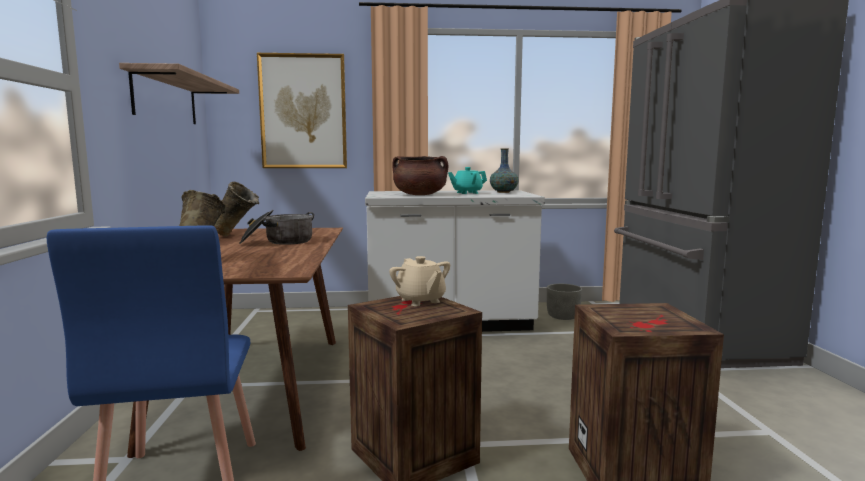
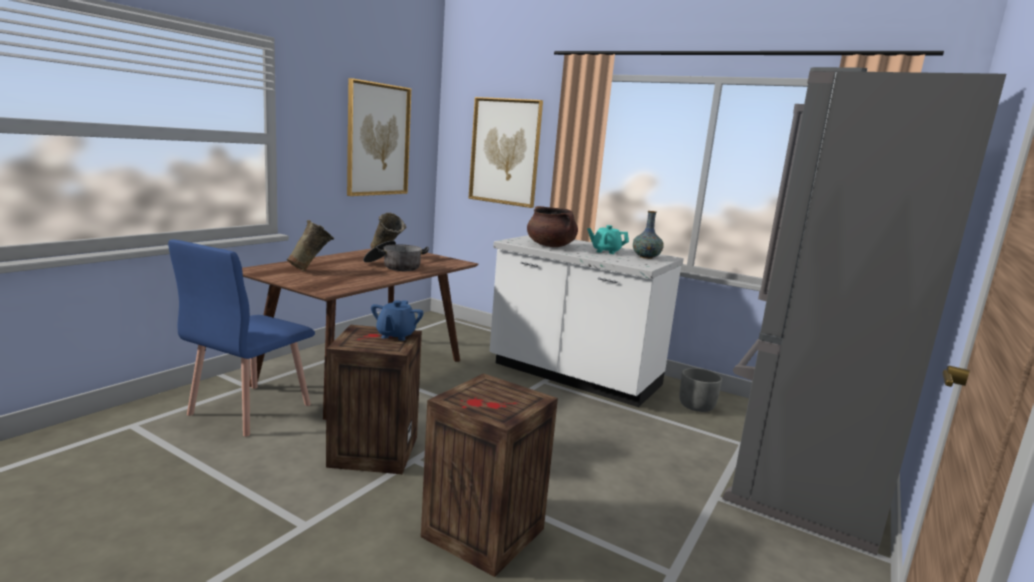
camera: 35 degrees right, 5 degrees up
(166, 99) = (378, 140): shelf -> picture
(420, 300) = (395, 335): beige teapot -> blue teapot

